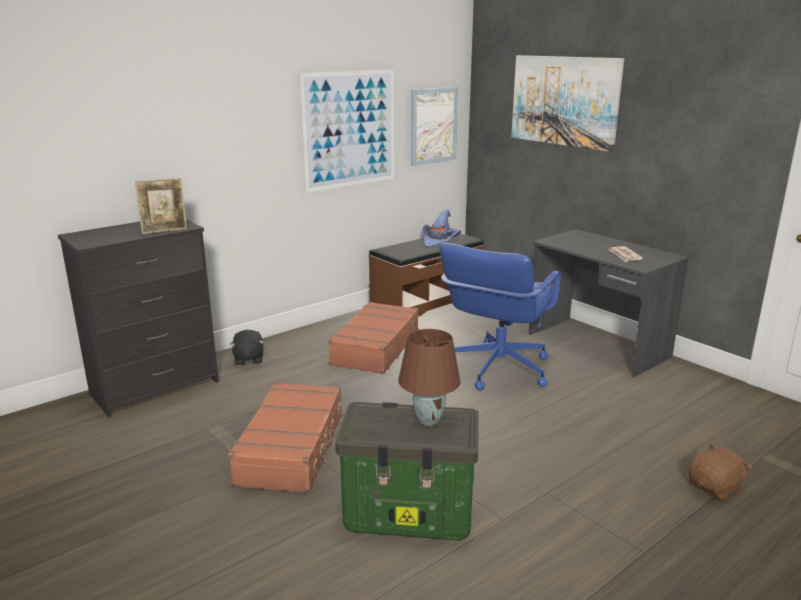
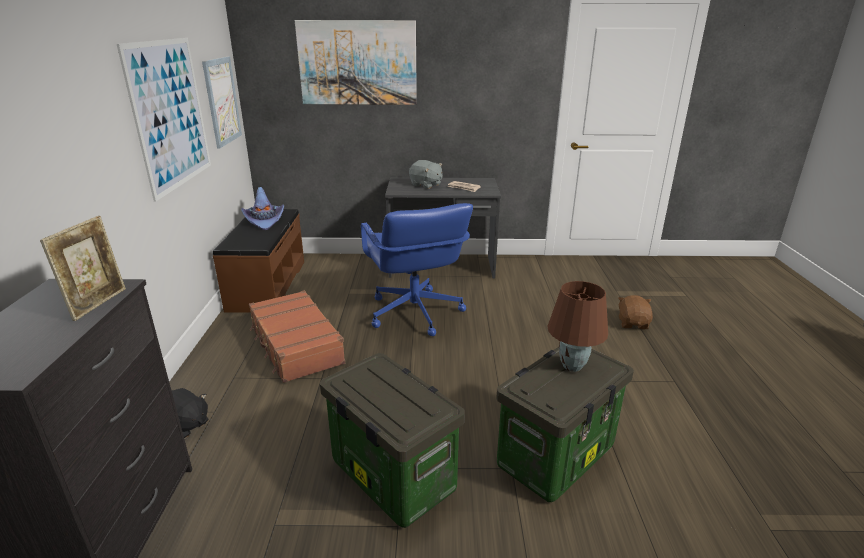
camera: 50 degrees left, 5 degrees up
(292, 448) = (390, 476): brown suitcase -> storage box
(592, 243) = (426, 185): none -> grey plush toy

